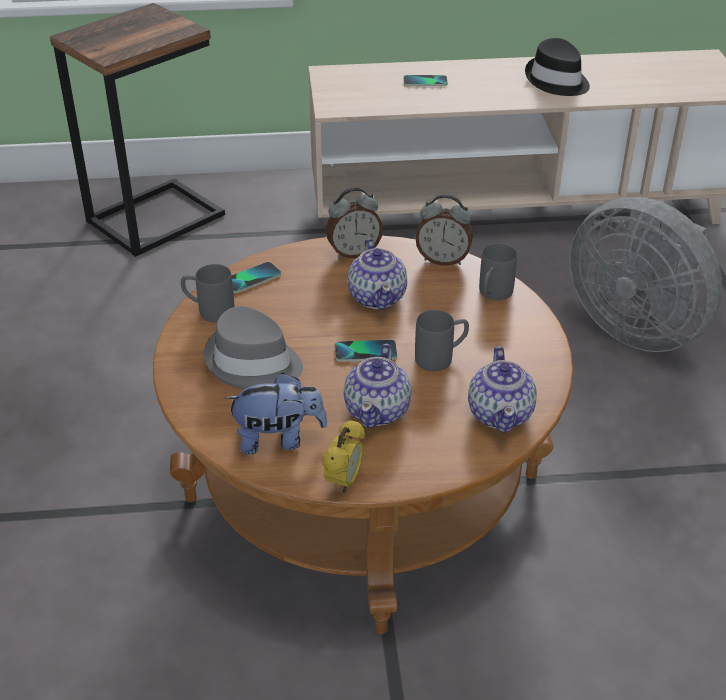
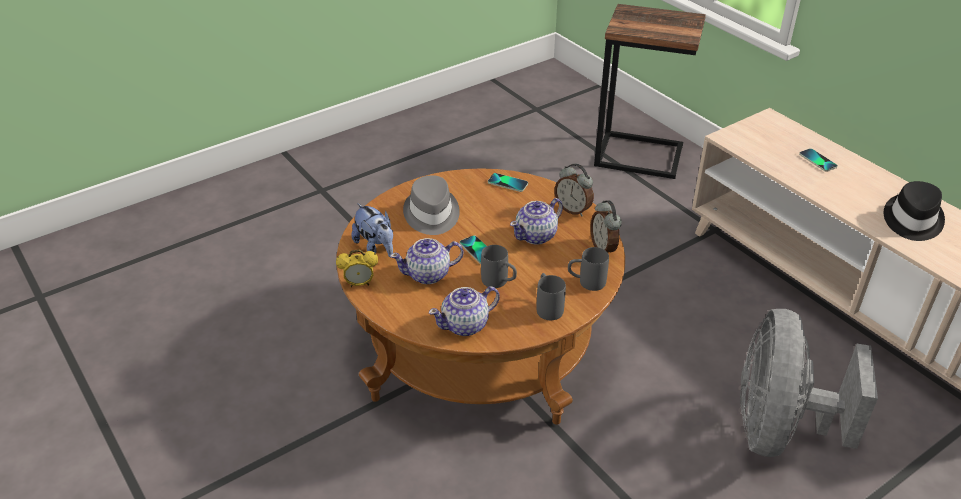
camera: 60 degrees right, 0 degrees up
(209, 311) = (463, 181): grey mug -> grey mug (547, 307)

